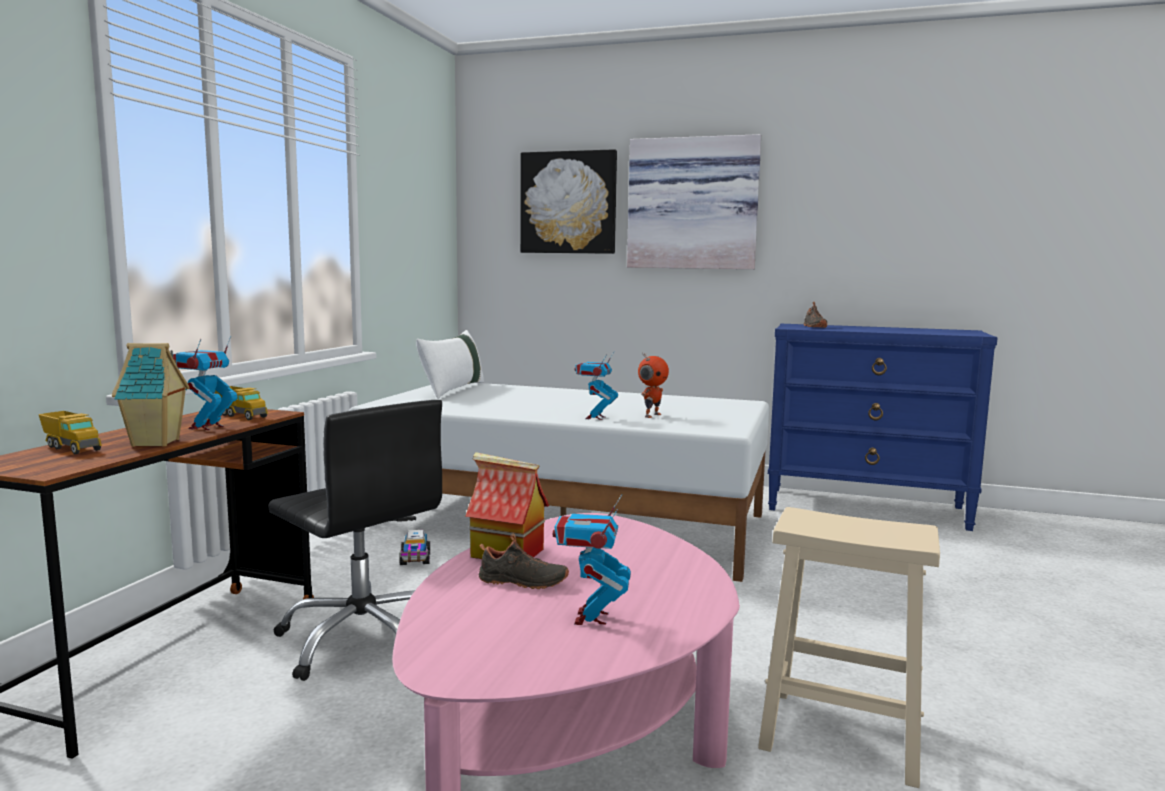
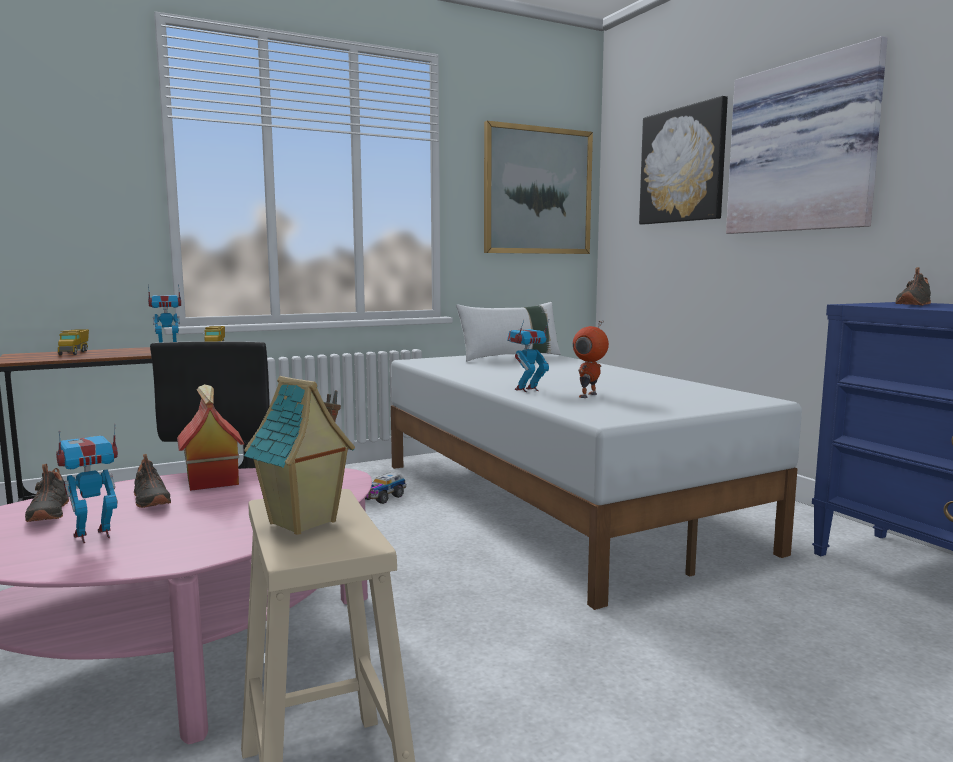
camera: 45 degrees right, 0 degrees up
(156, 443) = (110, 355): toy house -> toy house (303, 523)
(421, 213) = (537, 191): none -> picture
(476, 623) = (47, 513): none -> black shoe
(651, 415) = (589, 396): toy robot -> toy robot turned 135 degrees clockwise

